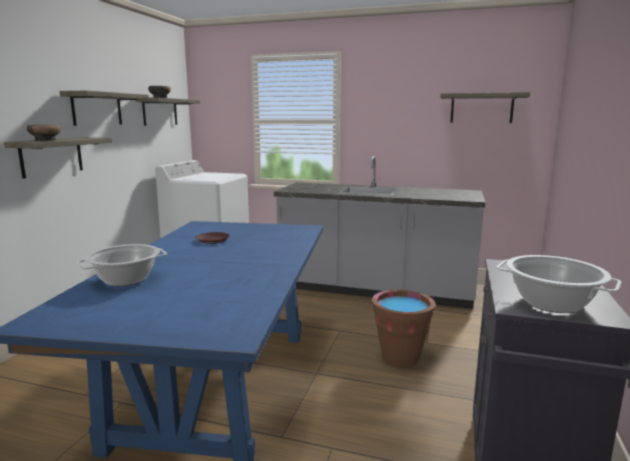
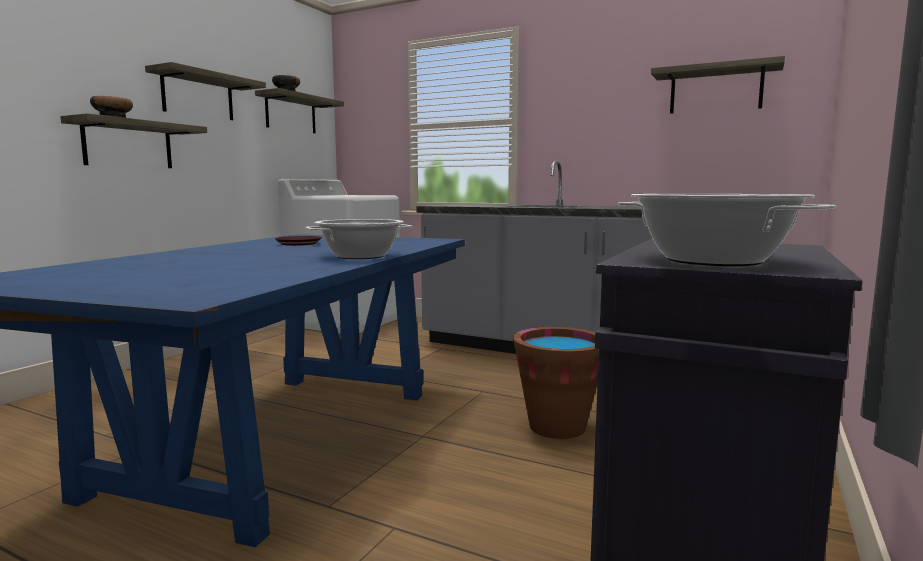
camera: 10 degrees right, 5 degrees down
(126, 279) = (136, 261): cooking pot -> cooking pot (360, 256)

